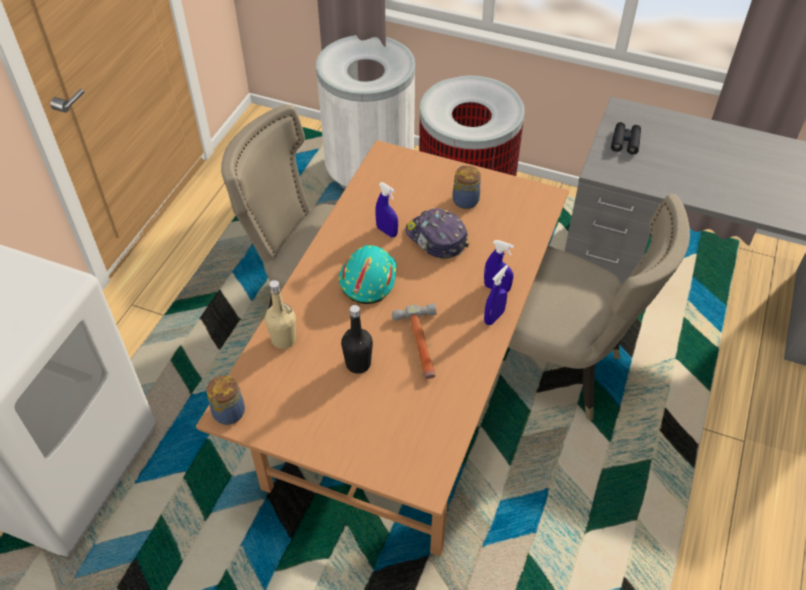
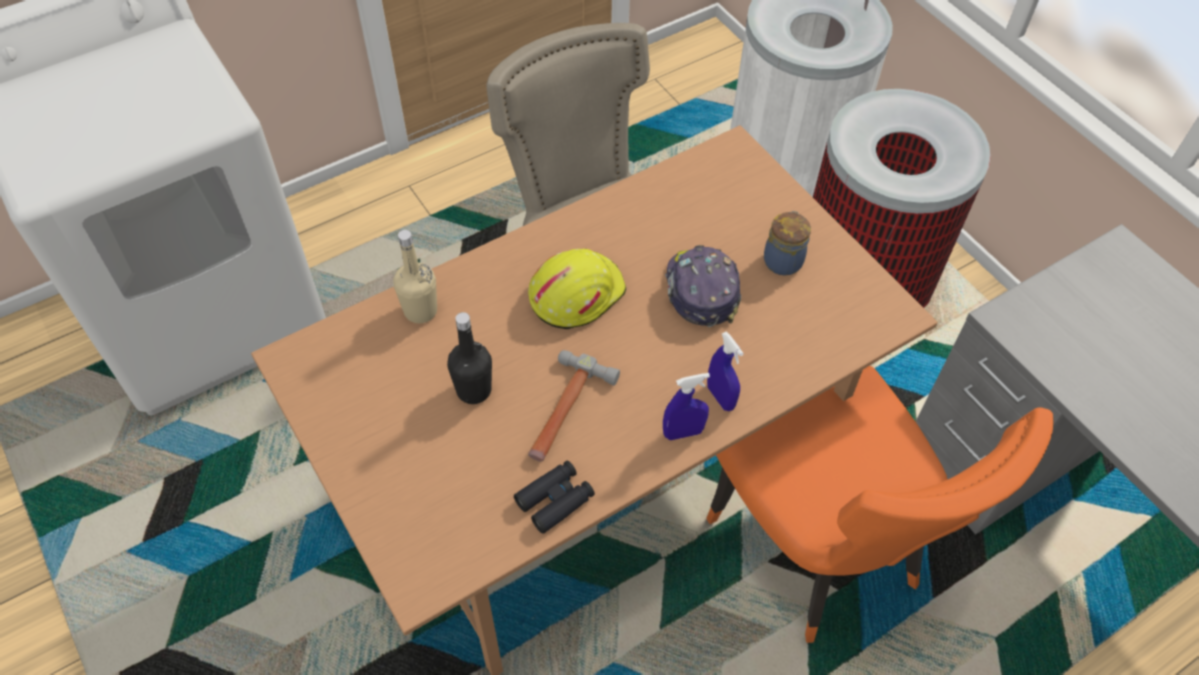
camera: 35 degrees right, 5 degrees up
(227, 412) = (293, 357): jar -> none
(367, 278) = (575, 293): turquoise hard hat -> yellow hard hat
(387, 231) = (649, 248): blue spray bottle -> none
(560, 370) = (823, 554): beige chair -> orange chair
(625, 142) = (1084, 299): black binoculars -> black binoculars (555, 500)

